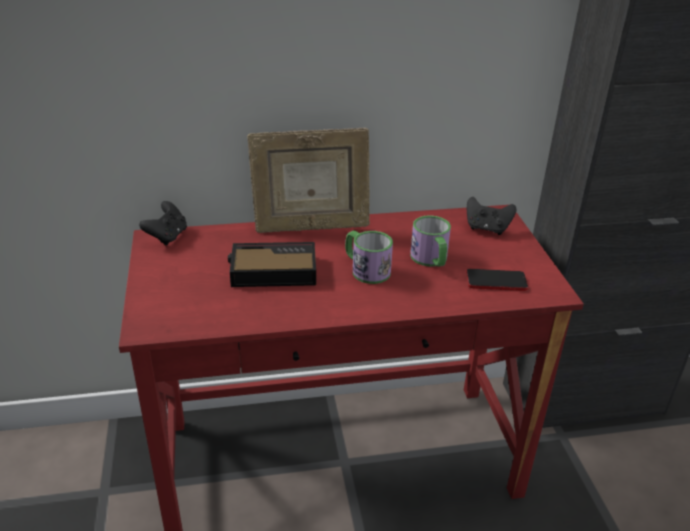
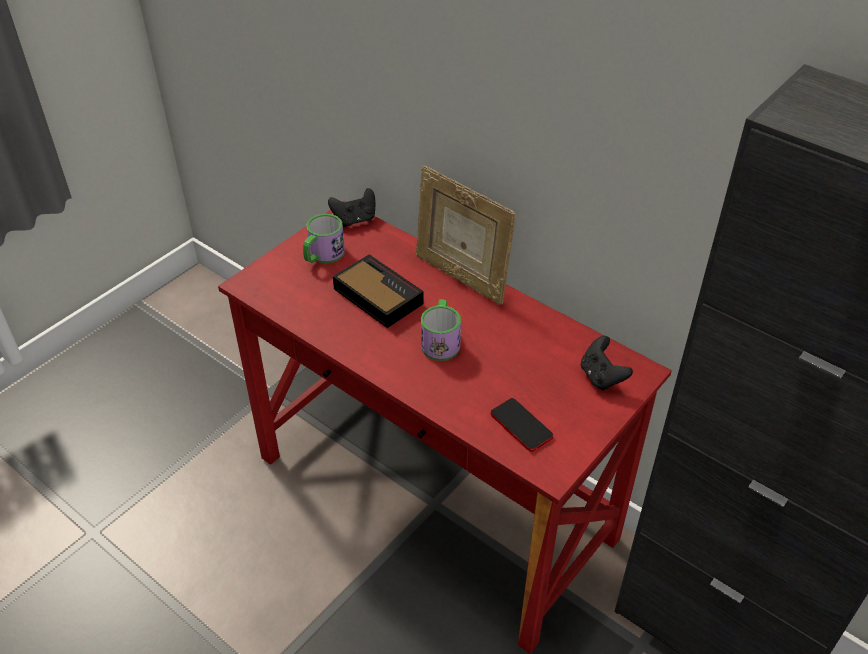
camera: 50 degrees right, 10 degrees up
(431, 260) = (503, 369): mug -> mug (322, 255)

